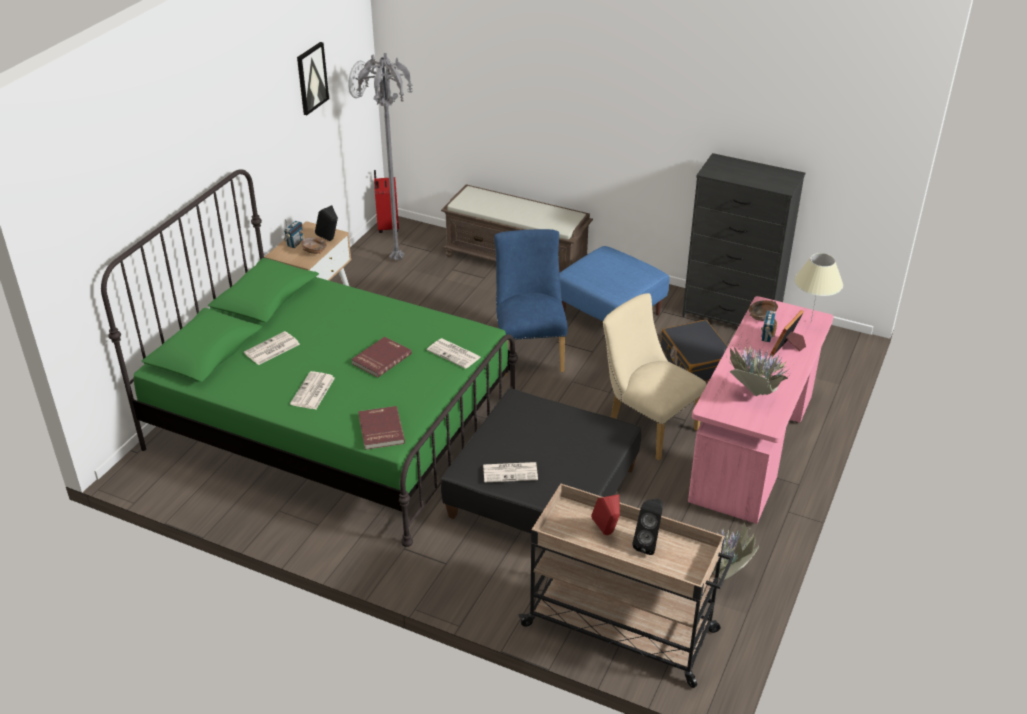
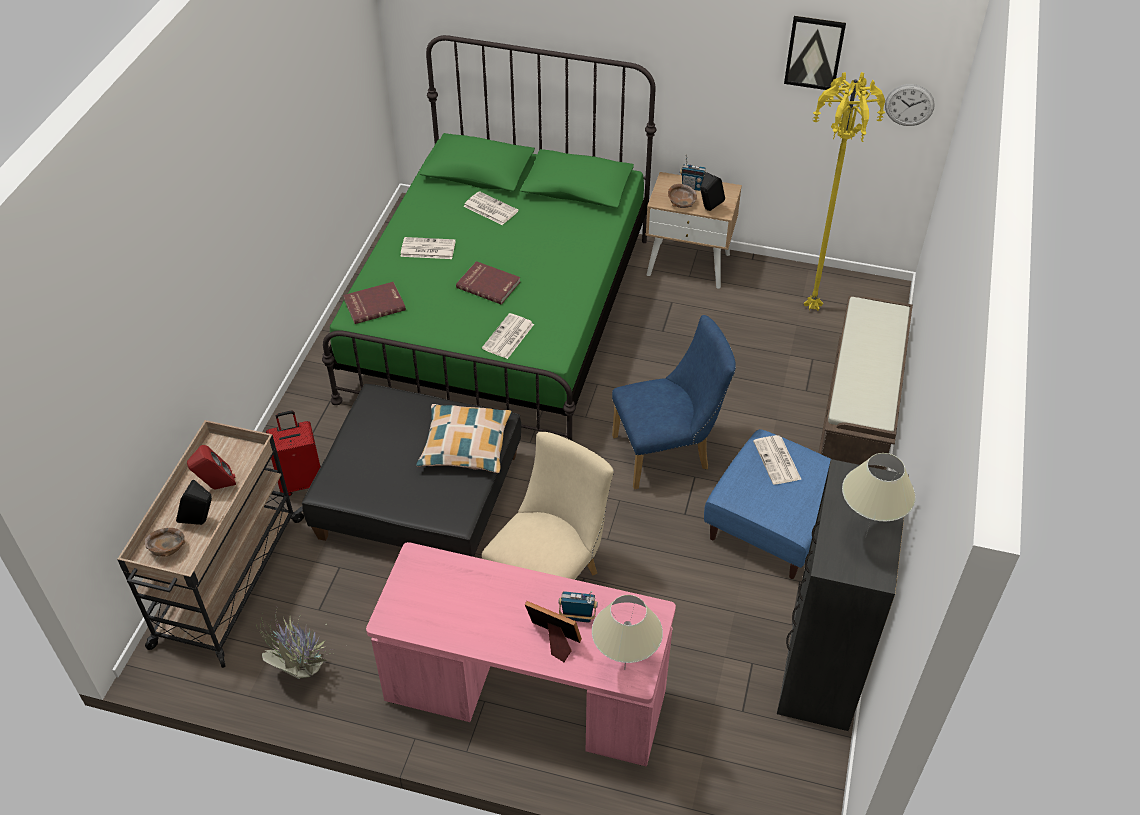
camera: 80 degrees right, 10 degrees up
(387, 227) = (879, 287): red suitcase -> red suitcase (302, 481)
(396, 260) = (810, 308): grey floor lamp -> yellow floor lamp
(511, 472) = (374, 432): newspaper -> newspaper (777, 461)
(539, 419) = (465, 445): none -> pillow
(695, 361) = (696, 626): black suitcase -> none
(753, 395) = (447, 603): potted plant -> none
(762, 174) = (865, 536): none -> beige table lamp
(762, 317) = (623, 610): brown bowl -> brown bowl (168, 549)

